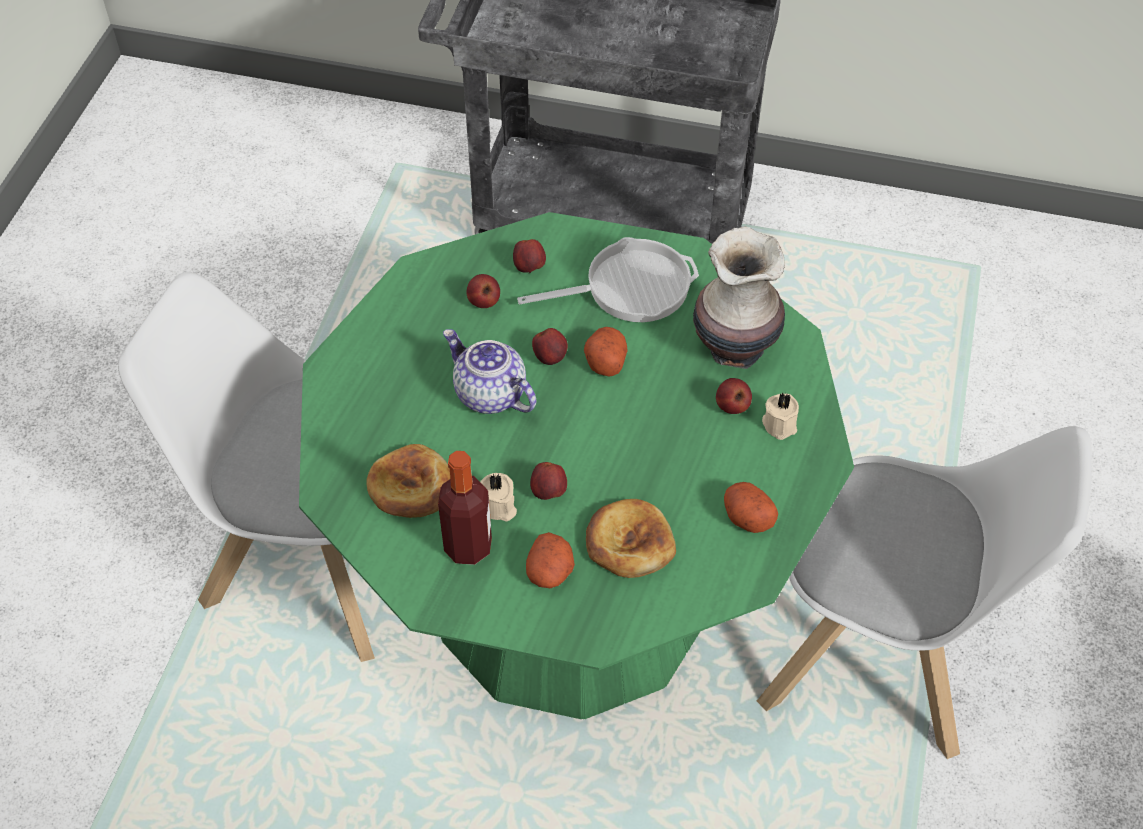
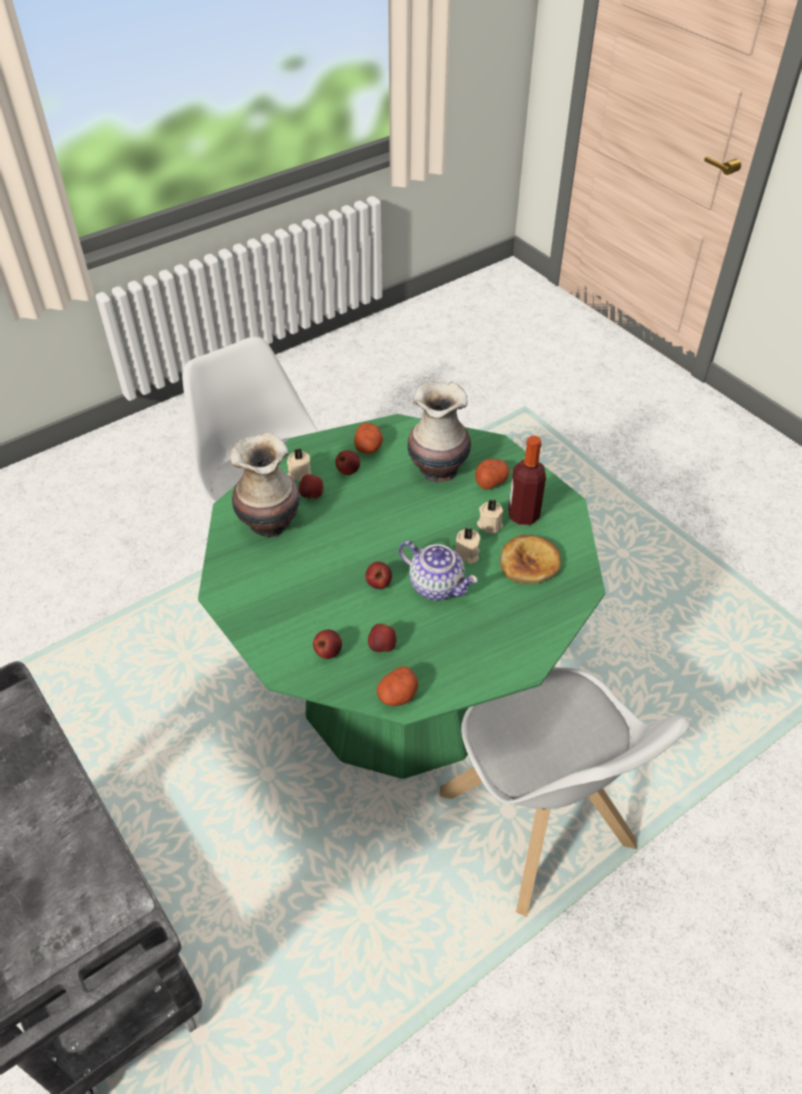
camera: 140 degrees left, 5 degrees down
(489, 394) = (437, 585): teapot -> teapot turned 45 degrees counterclockwise
(490, 450) = (467, 554): none -> beige candle
(549, 492) = (455, 515): apple -> apple (348, 471)
(605, 360) = (349, 562): potato -> potato (397, 695)
(629, 287) = (282, 596): frying pan -> none
(629, 542) = (438, 470): bread -> vase

